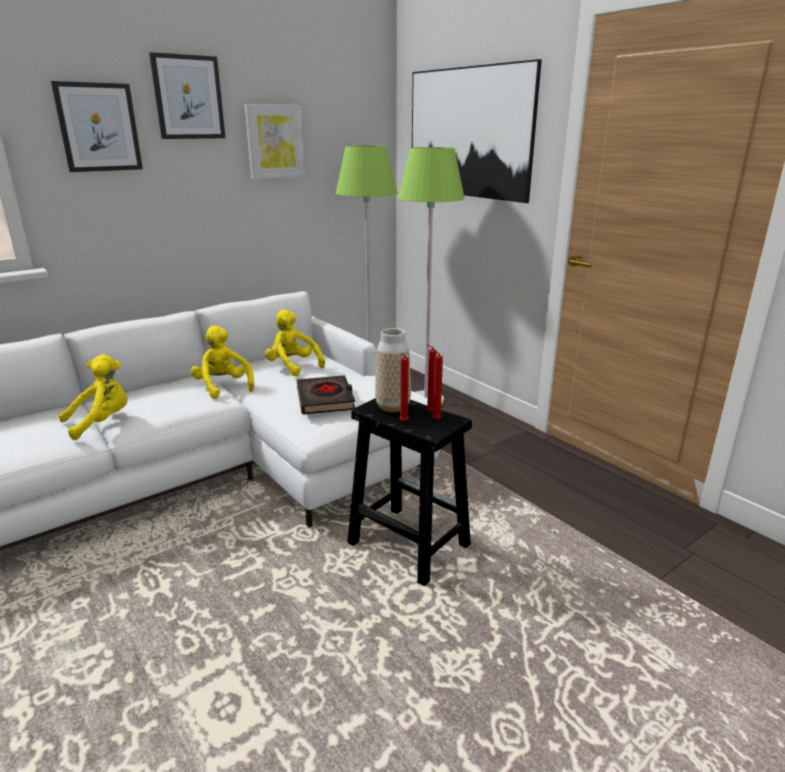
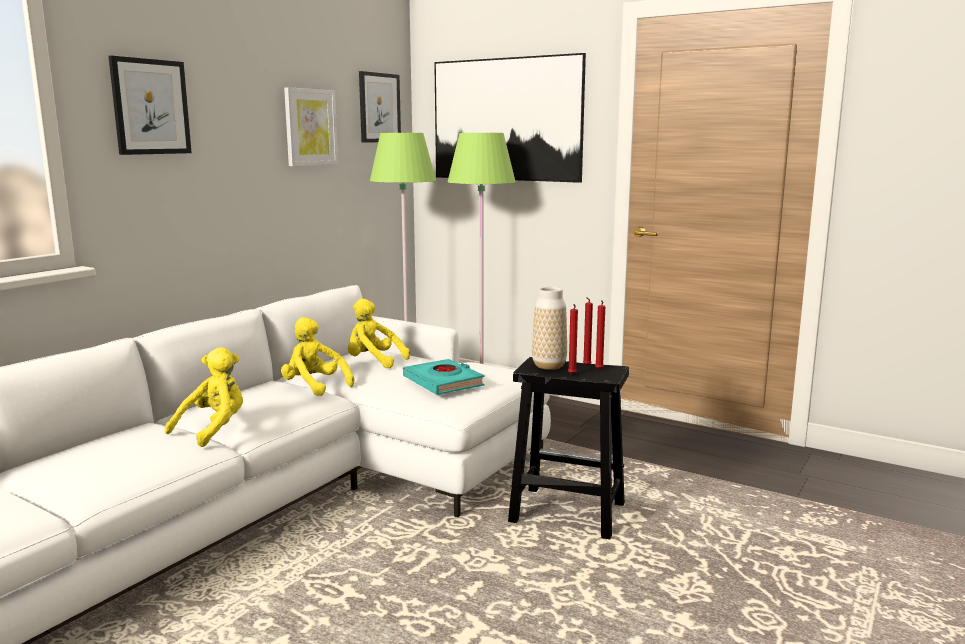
camera: 20 degrees left, 10 degrees down
(188, 97) = (235, 78): picture -> picture (379, 108)
(325, 399) = (443, 382): black book -> turquoise book

